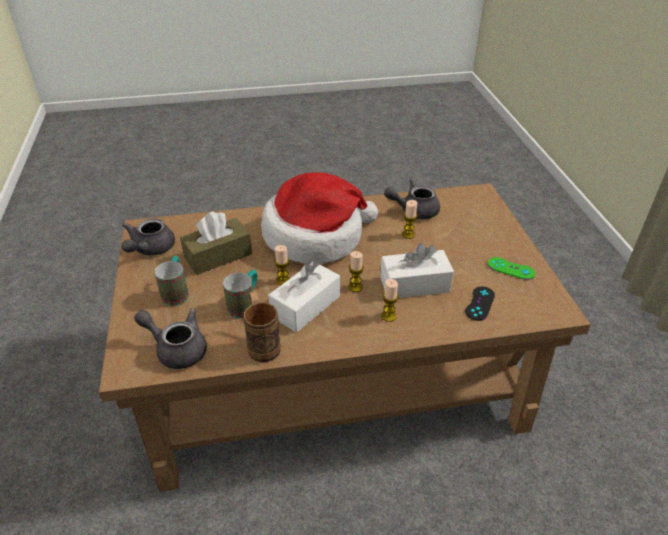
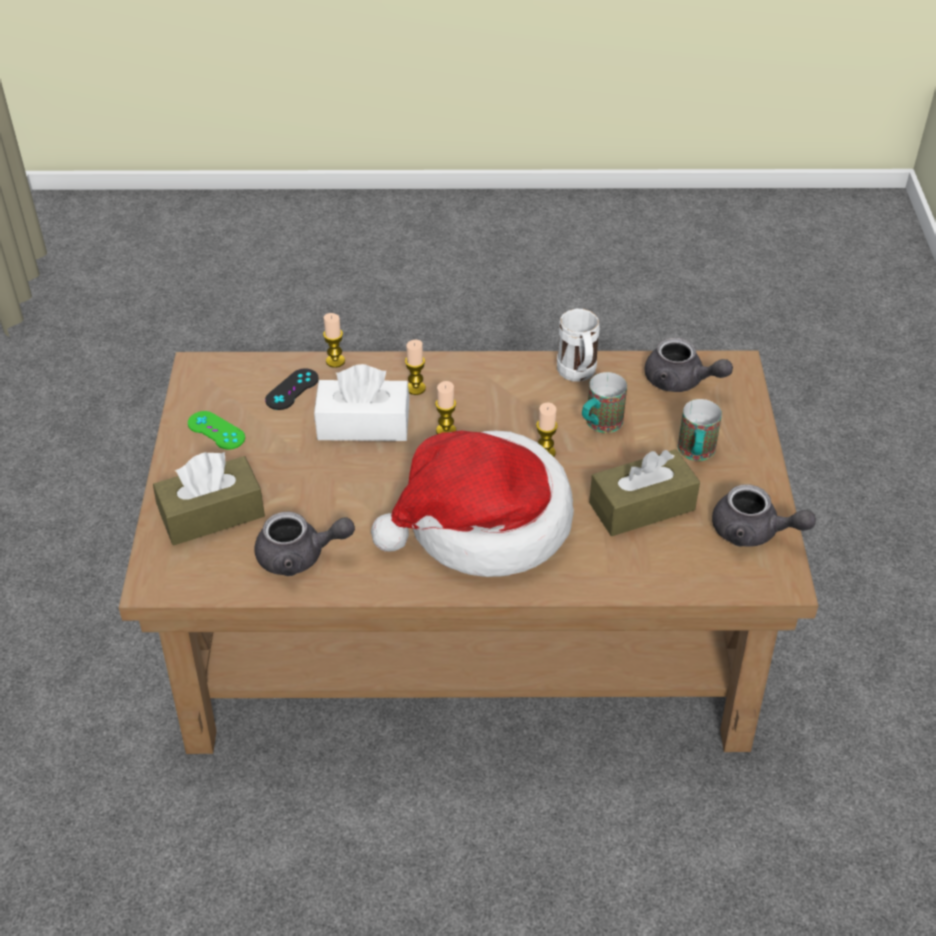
camera: 170 degrees left, 5 degrees up
(150, 249) = (753, 532): grey teapot -> grey teapot turned 90 degrees clockwise
(262, 343) = (578, 375): brown mug -> white mug
(305, 306) = (519, 413): white tissue box -> none
(408, 234) = (333, 507): candle -> candle (335, 361)
(476, 223) = (212, 514): none -> brown tissue box

